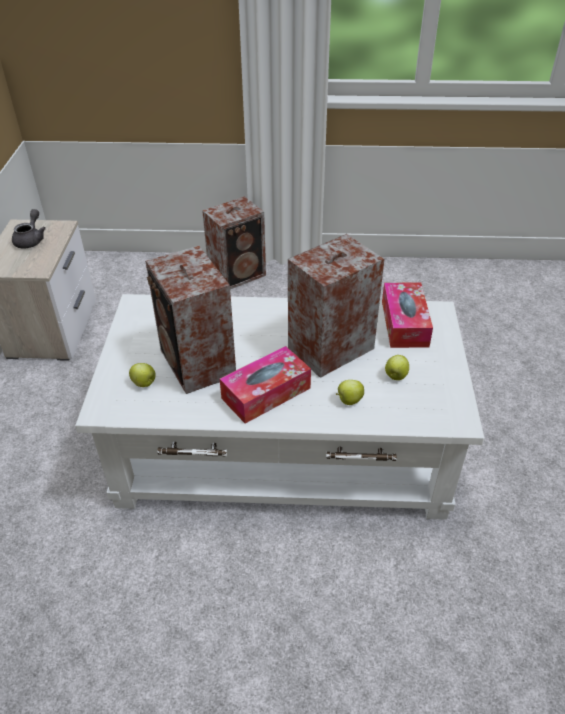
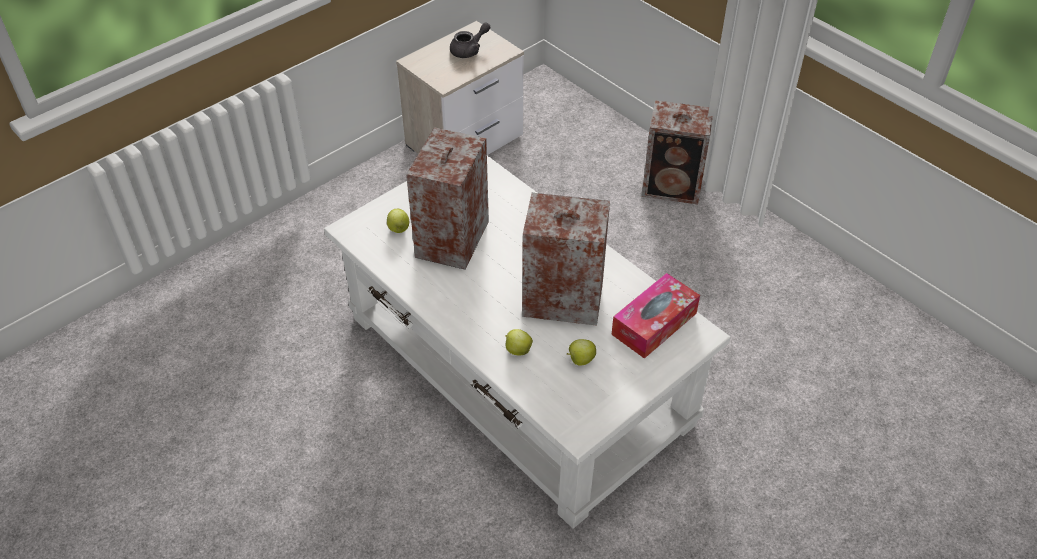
camera: 45 degrees right, 5 degrees up
(266, 393) = (468, 298): tissue box -> none

